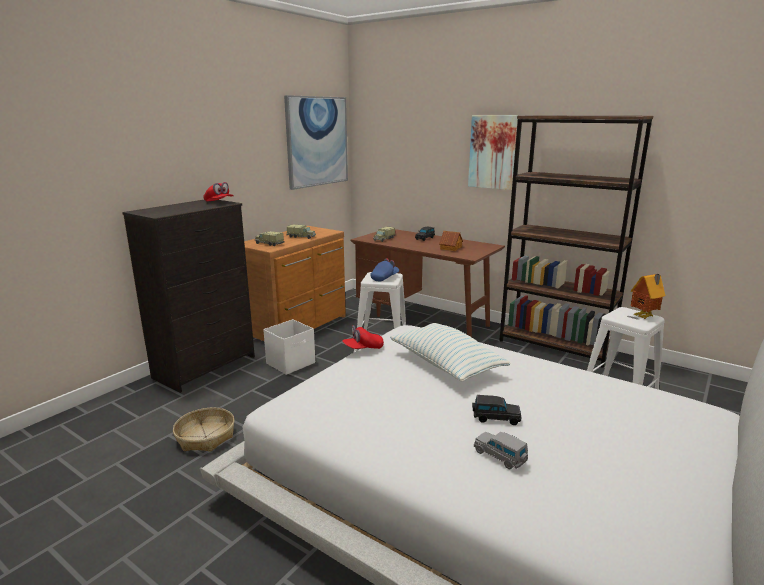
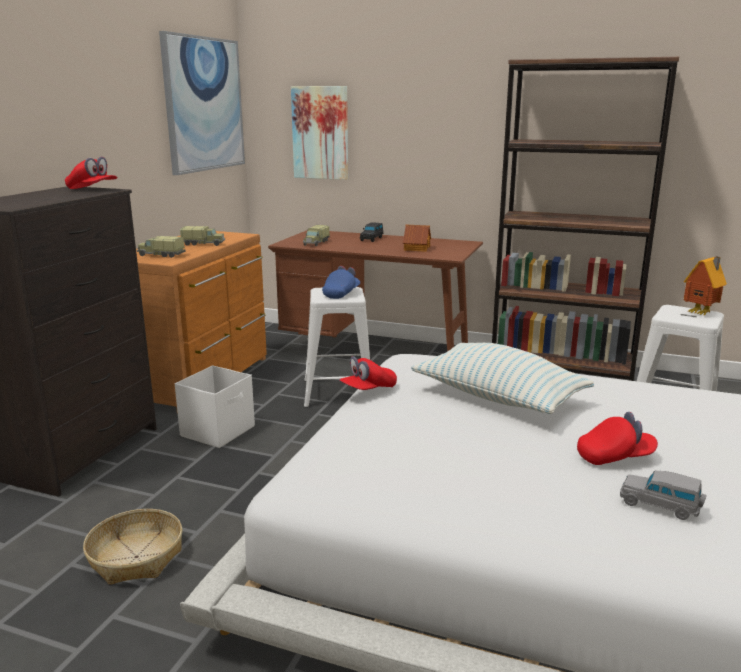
camera: 15 degrees left, 0 degrees up
(492, 152) = (461, 114): picture -> picture (320, 133)
(495, 418) = (614, 457): black toy car -> red cap

